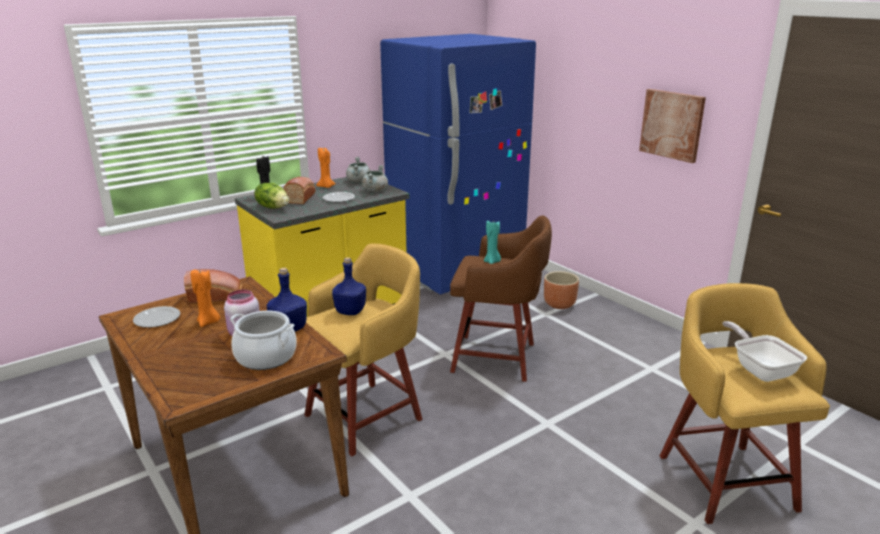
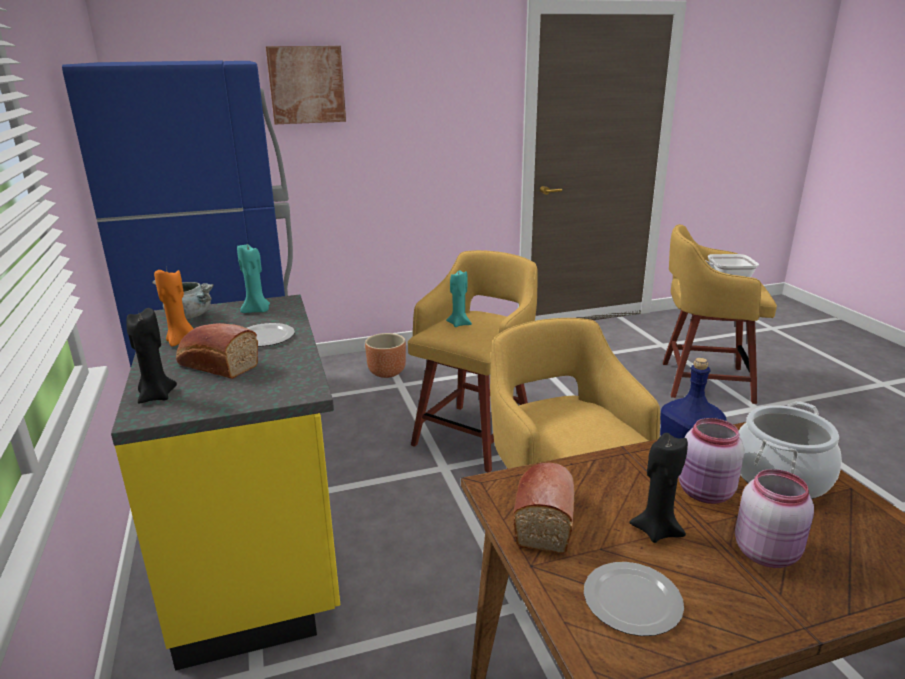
camera: 70 degrees left, 0 degrees up
(191, 350) = (767, 552): none -> pink jar
(208, 322) = (656, 530): orange candle -> black candle
(273, 207) = (240, 393): lettuce -> none
(351, 311) = (562, 426): blue bottle -> none
(375, 190) = (257, 311): grey cooking pot -> turquoise candle
(497, 358) = (475, 435): brown stool -> yellow stool
(672, 125) = (442, 136): picture -> picture (306, 85)

